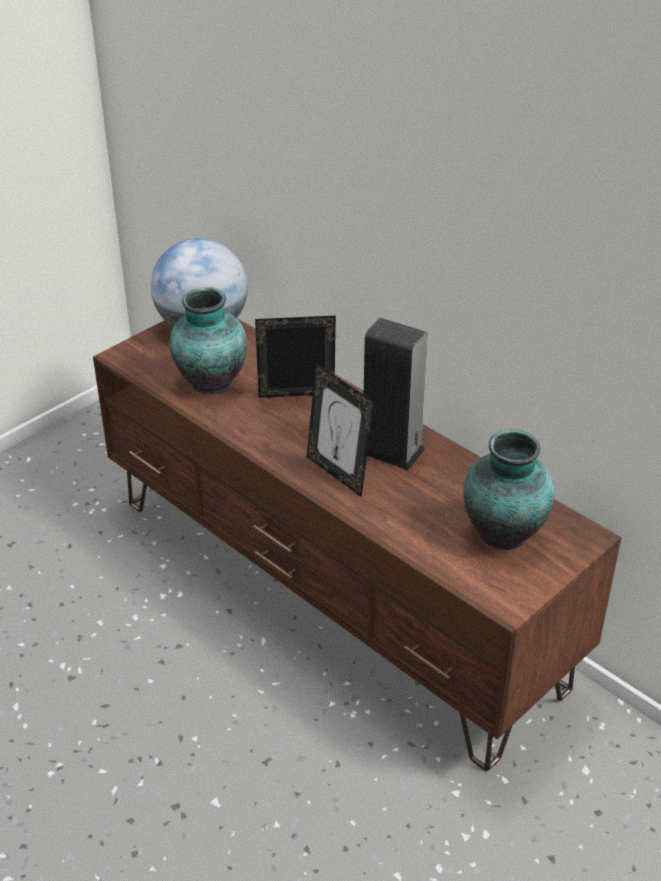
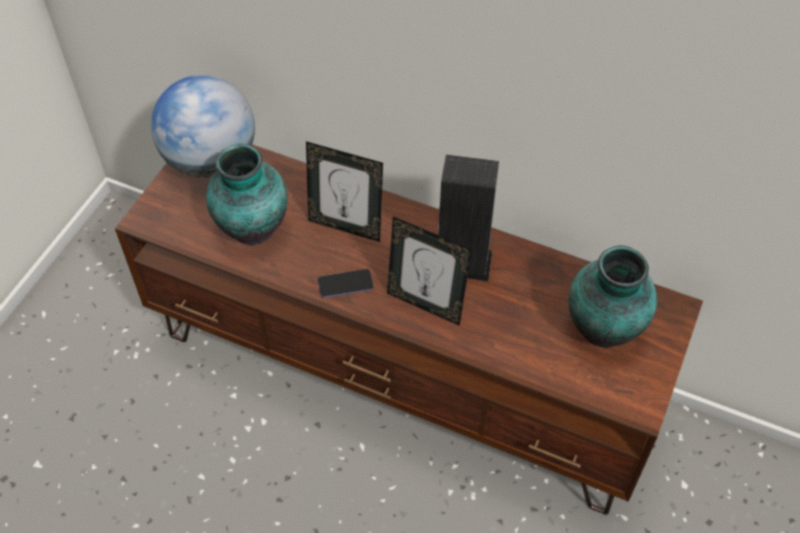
camera: 20 degrees left, 15 degrees up
(271, 441) = (345, 284): none -> phone
(296, 399) = (346, 226): picture frame -> picture frame turned 135 degrees counterclockwise

